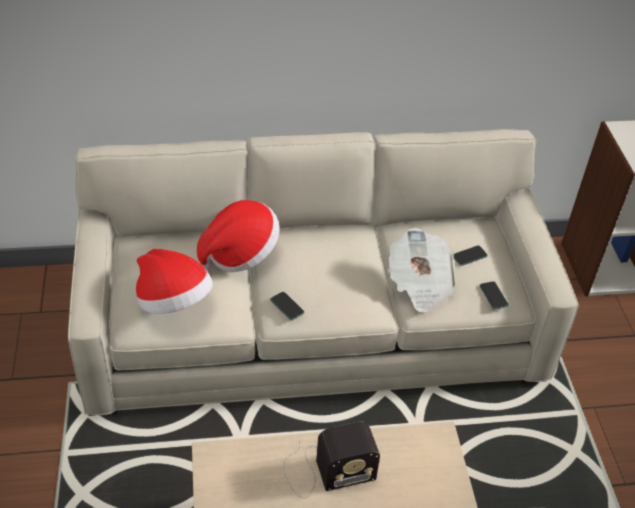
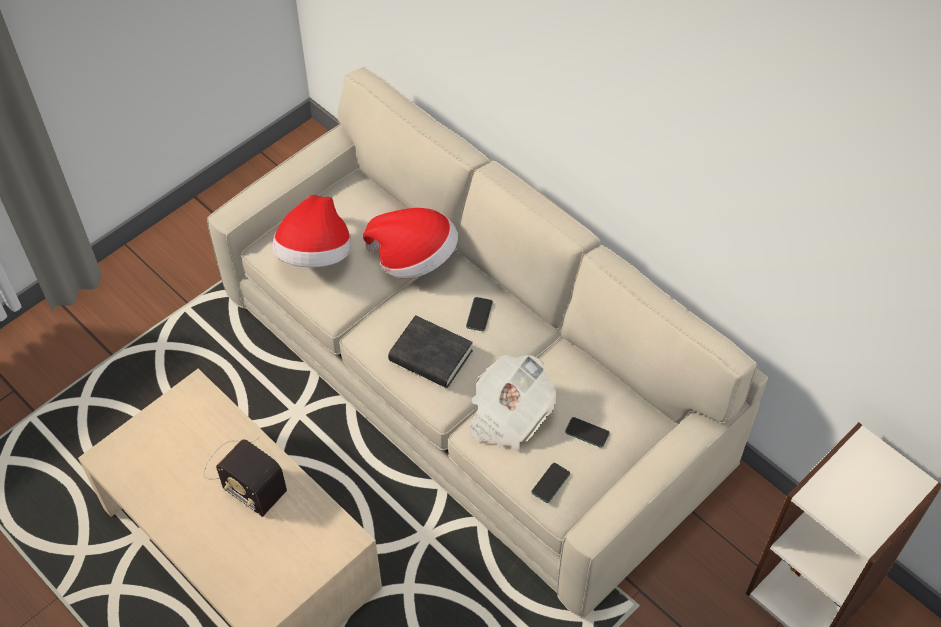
camera: 55 degrees right, 10 degrees up
(287, 306) = (384, 333): phone -> phone (479, 314)
(333, 293) = (430, 356): none -> black book

